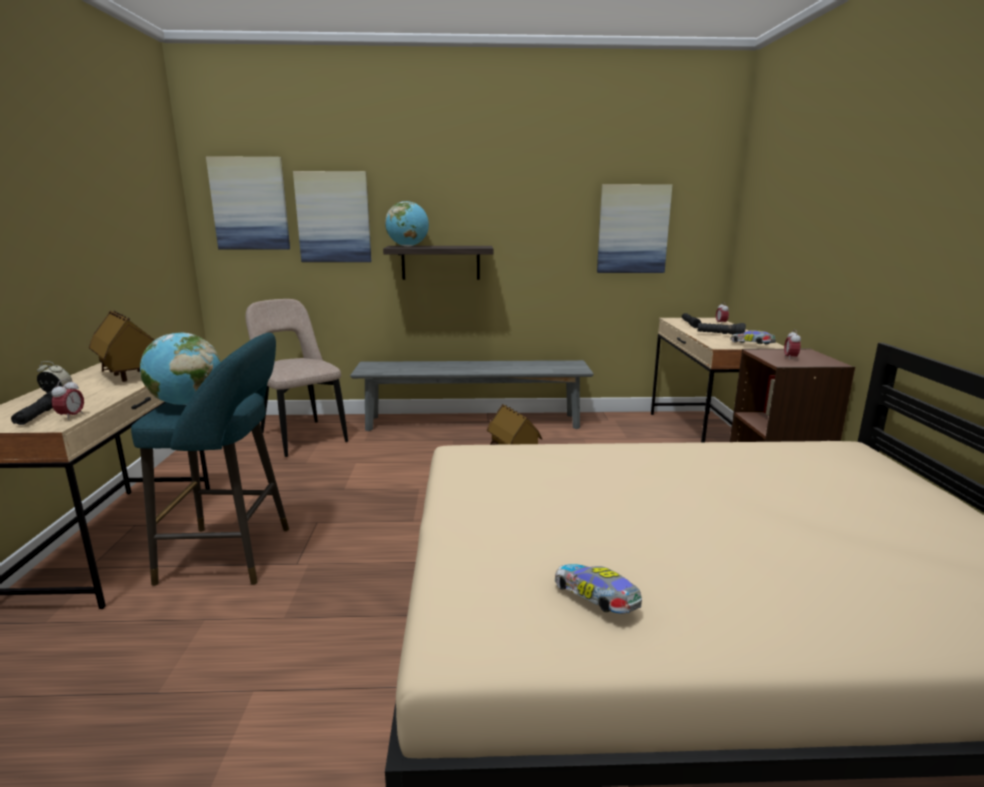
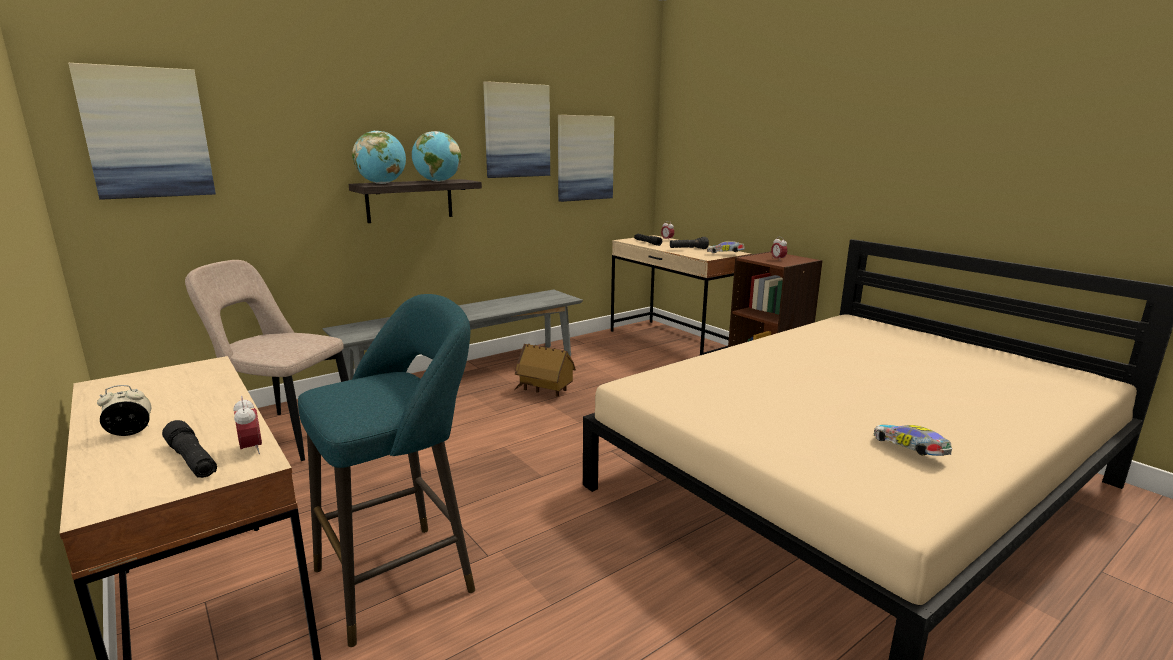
camera: 35 degrees left, 0 degrees up
(129, 376) = (186, 388): toy house -> none
(187, 403) = (362, 398): globe -> globe (437, 181)
(333, 217) = (275, 150): picture -> picture (517, 131)
(596, 601) = (910, 451): toy car -> toy car turned 45 degrees clockwise

